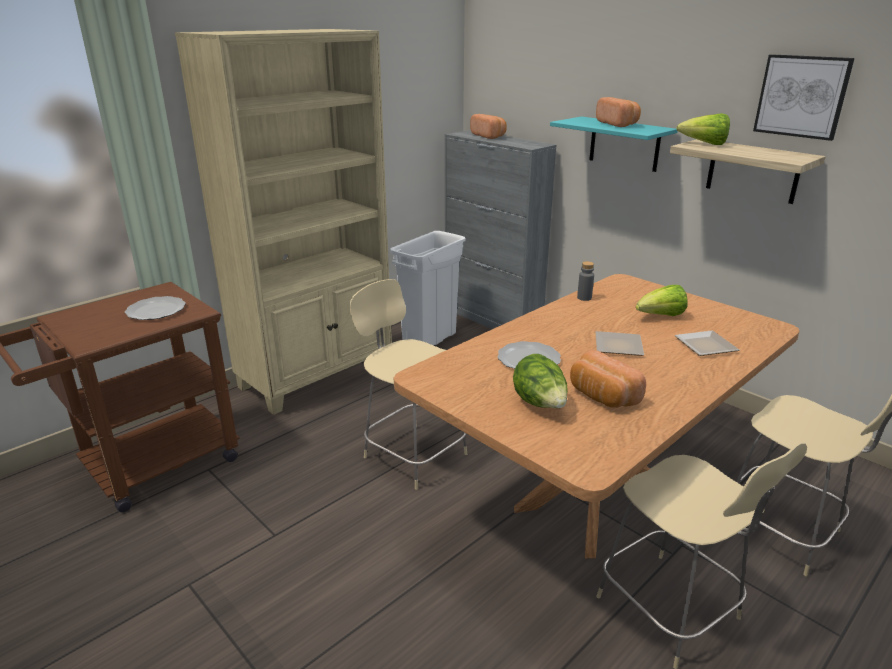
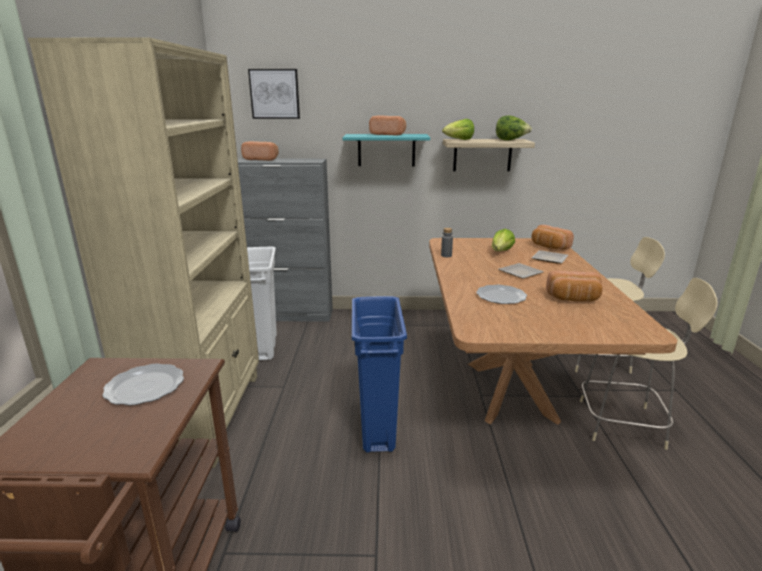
camera: 45 degrees left, 5 degrees down
(413, 454) = (377, 428): beige chair -> blue trash can
(540, 404) = (562, 316): lettuce -> lettuce (511, 140)
(749, 332) = (549, 247): none -> bread
(802, 96) = (506, 104): picture -> picture (275, 94)

